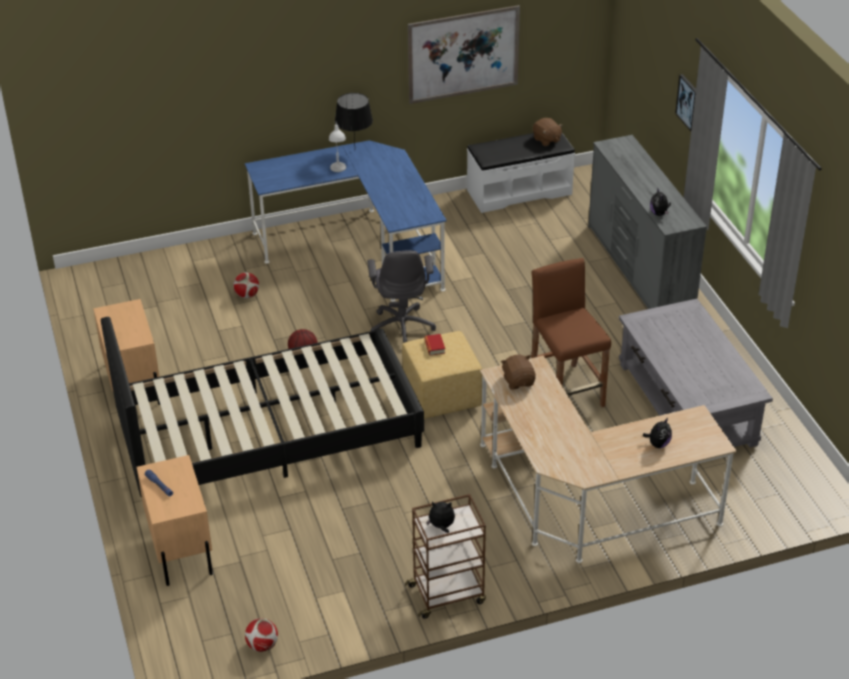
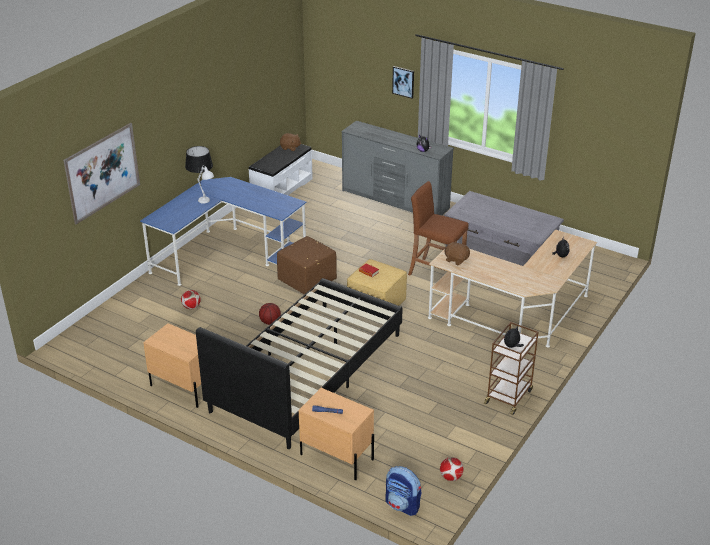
camera: 40 degrees left, 5 degrees down
(177, 643) = (403, 505): none -> backpack
(402, 326) = (307, 281): grey office chair -> brown ottoman
(463, 54) = (241, 102): picture -> picture (103, 172)

